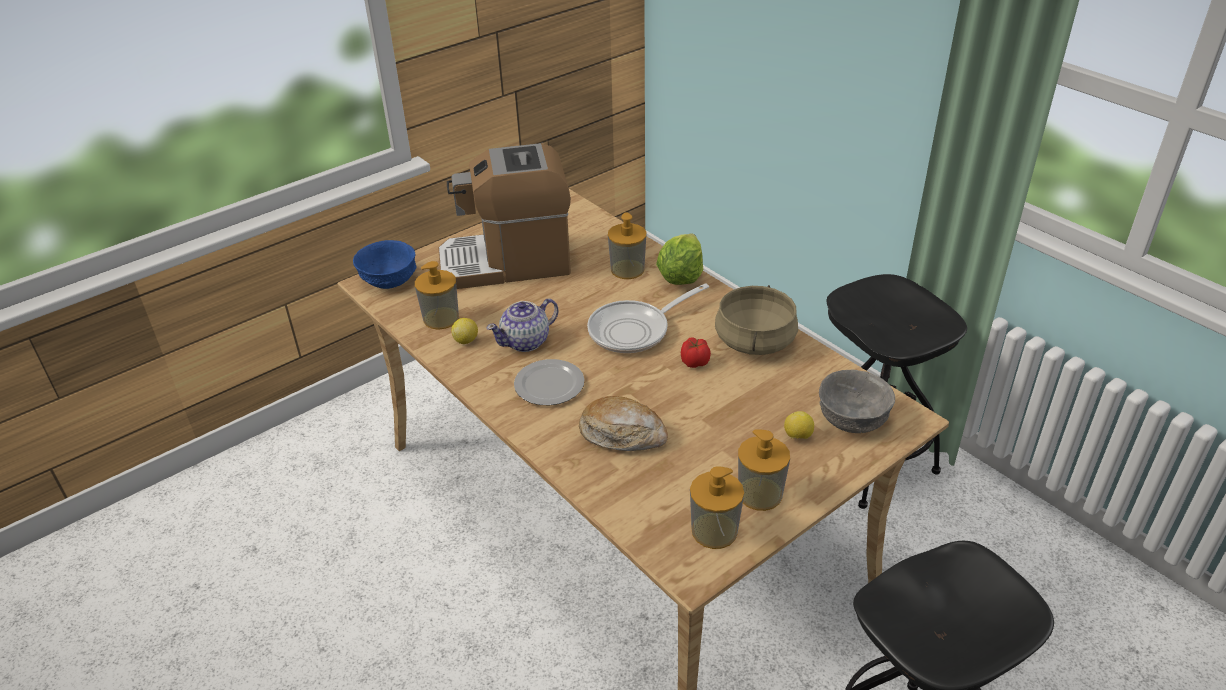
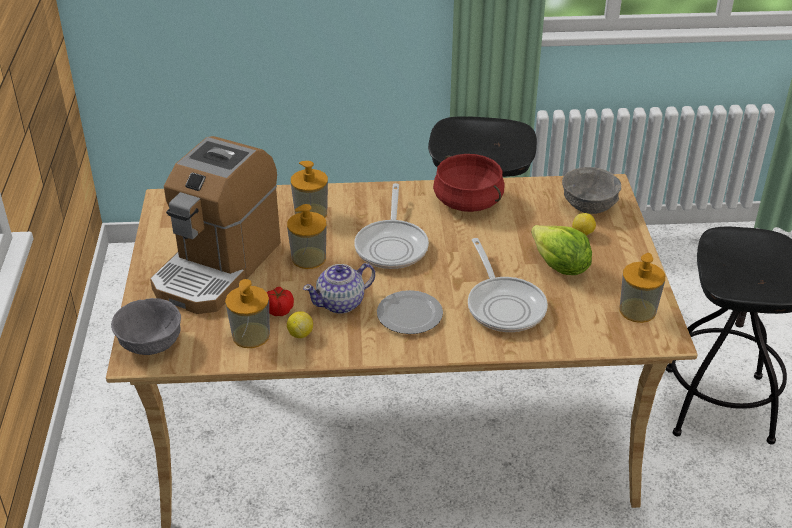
camera: 55 degrees left, 0 degrees up
(389, 280) = (150, 343): blue bowl -> grey bowl
(526, 342) = (341, 303): teapot -> teapot turned 60 degrees clockwise
(622, 434) = (504, 305): bread -> frying pan
(680, 277) = (353, 195): lettuce -> lettuce (560, 267)
(694, 362) = (460, 237): tomato -> tomato (279, 310)
(755, 341) = (468, 201): beige cooking pot -> red cooking pot
(760, 494) = (621, 275): soap dispenser -> soap dispenser (308, 258)

